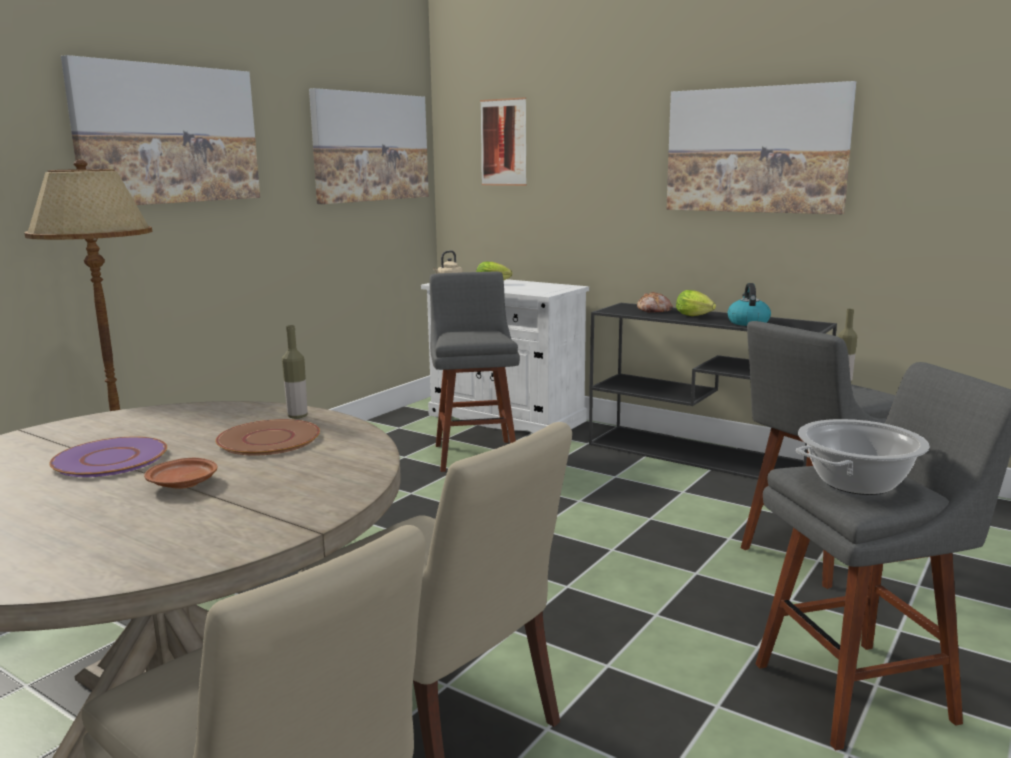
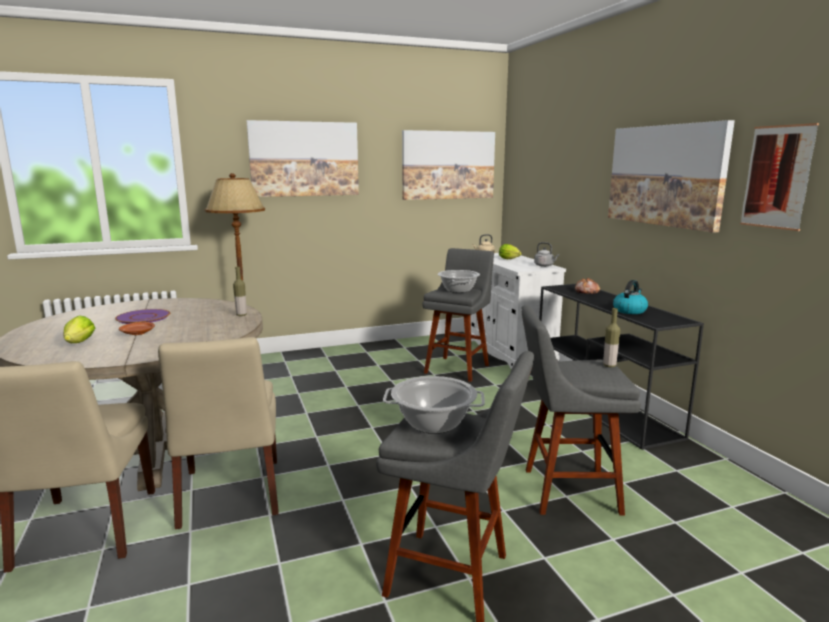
camera: 35 degrees right, 0 degrees up
(269, 439) = (206, 322): brown plate -> none
(478, 334) = (458, 290): none -> cooking pot
(503, 142) = (534, 163): picture -> picture (777, 177)
(557, 286) = (545, 265): none -> grey kettle
(696, 316) = (604, 300): lettuce -> lettuce (78, 343)

